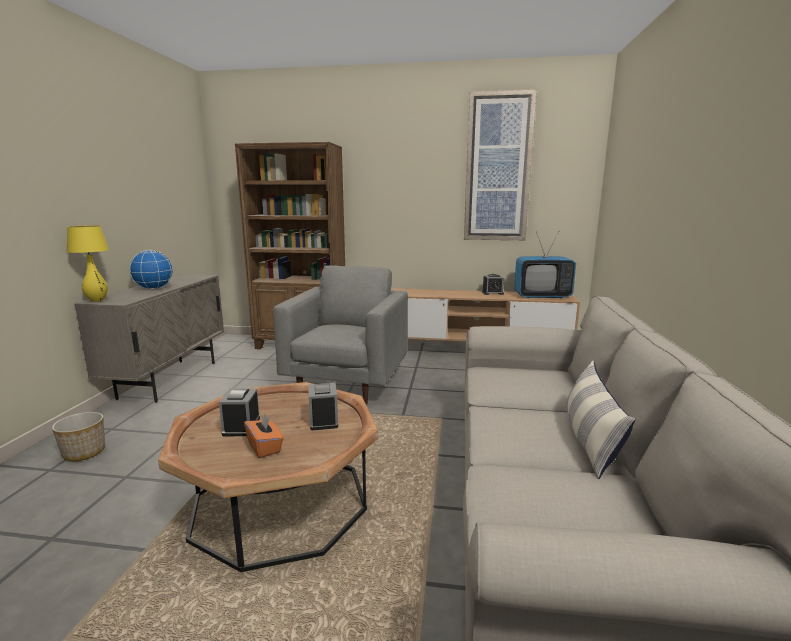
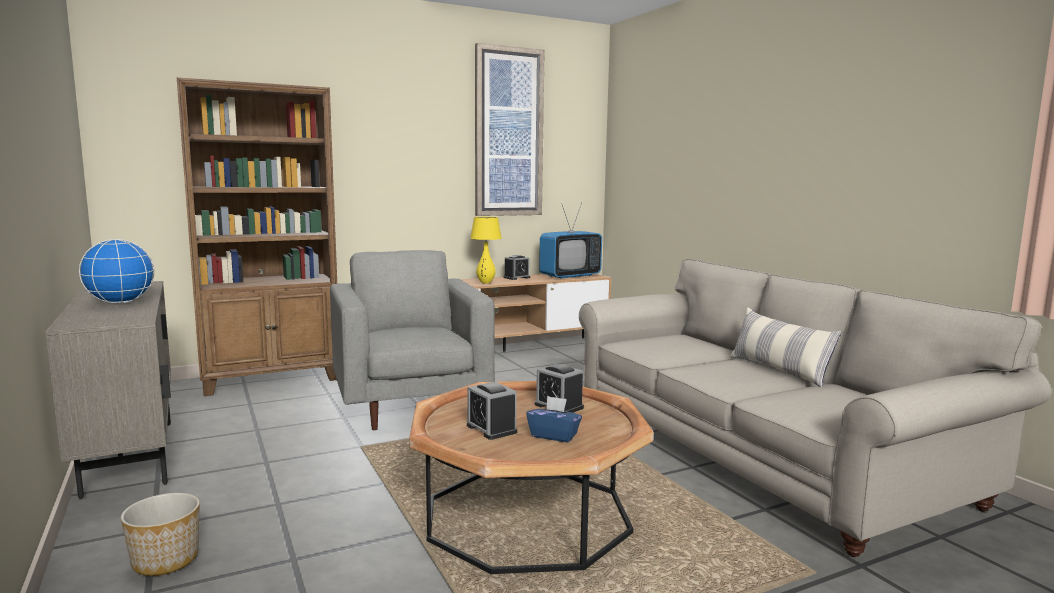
camera: 35 degrees left, 5 degrees down
(97, 300) = (77, 324): yellow table lamp -> yellow table lamp (485, 282)
(265, 447) = (554, 435): orange tissue box -> blue tissue box

